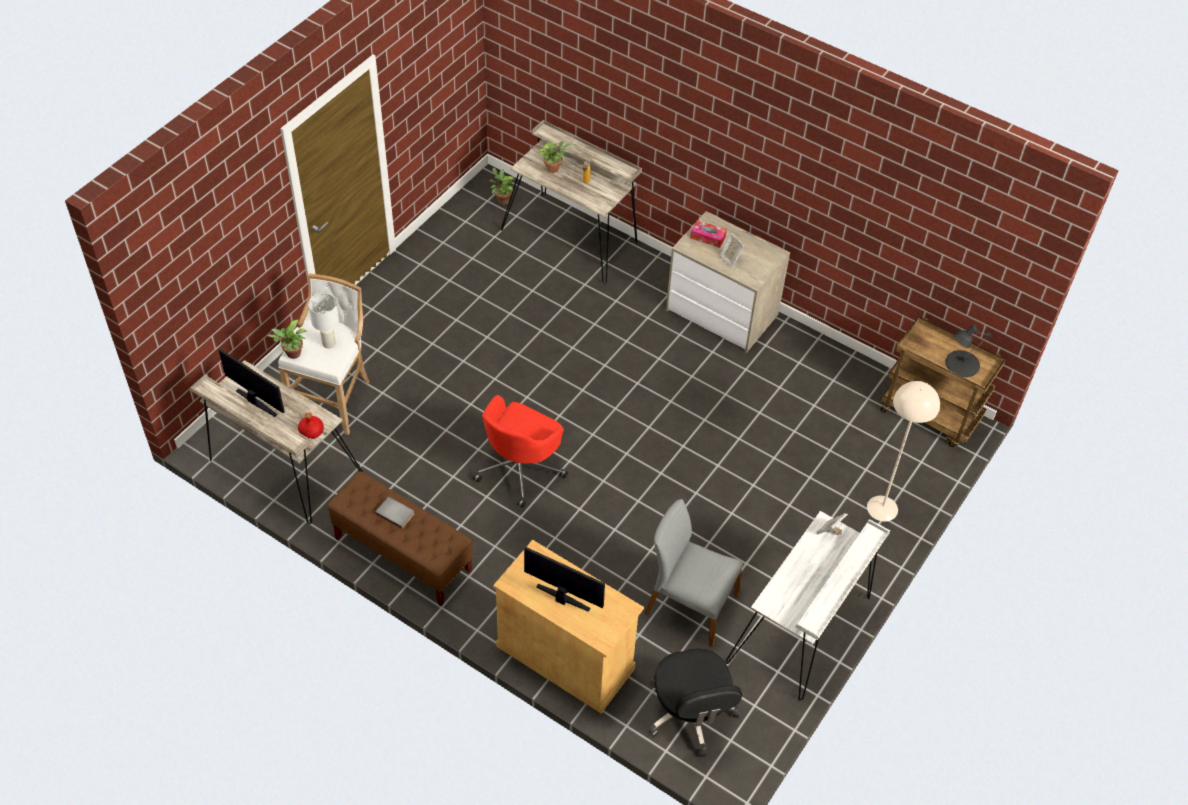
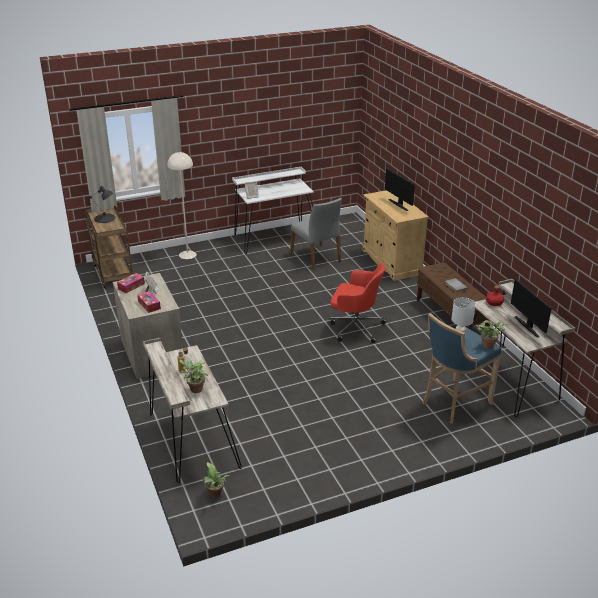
camera: 145 degrees left, 20 degrees down
(334, 398) = (453, 403): white stool -> blue stool
(520, 468) = (355, 327): red office chair -> red office chair turned 45 degrees clockwise
(690, 714) = (350, 233): black office chair -> none
(760, 255) = (131, 286): none -> tissue box

